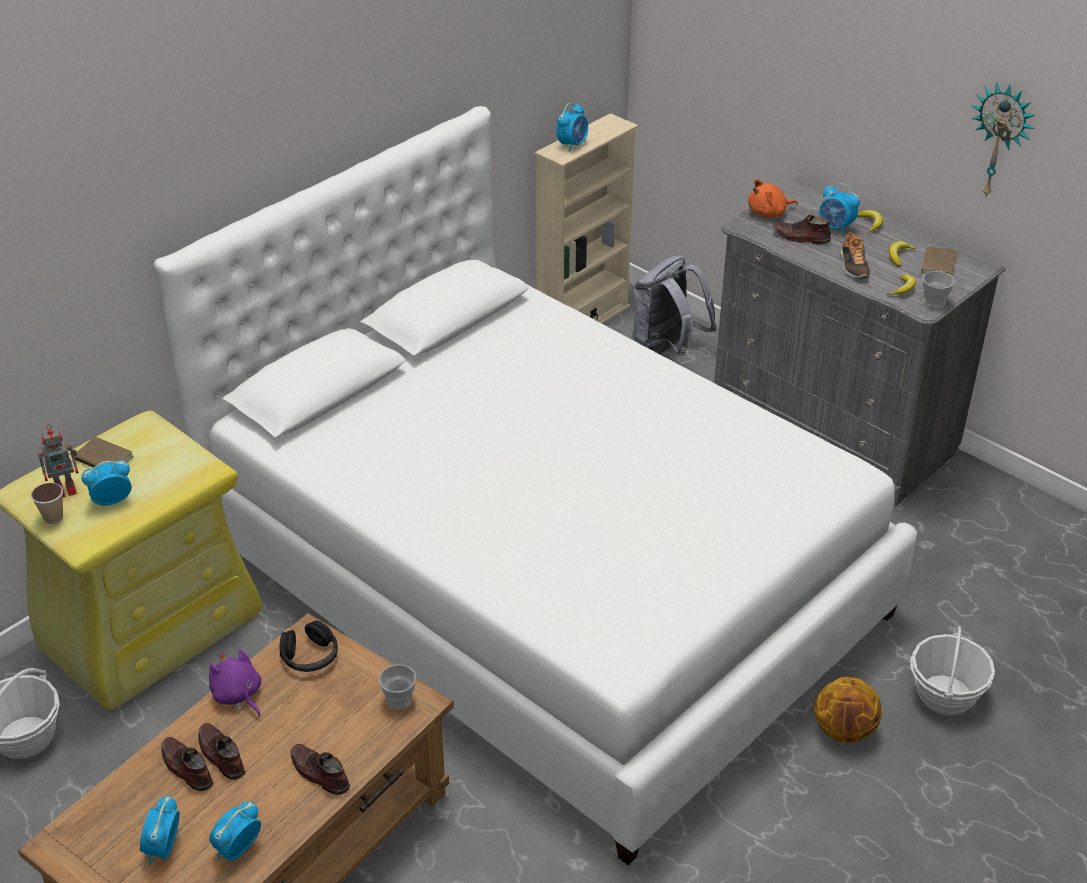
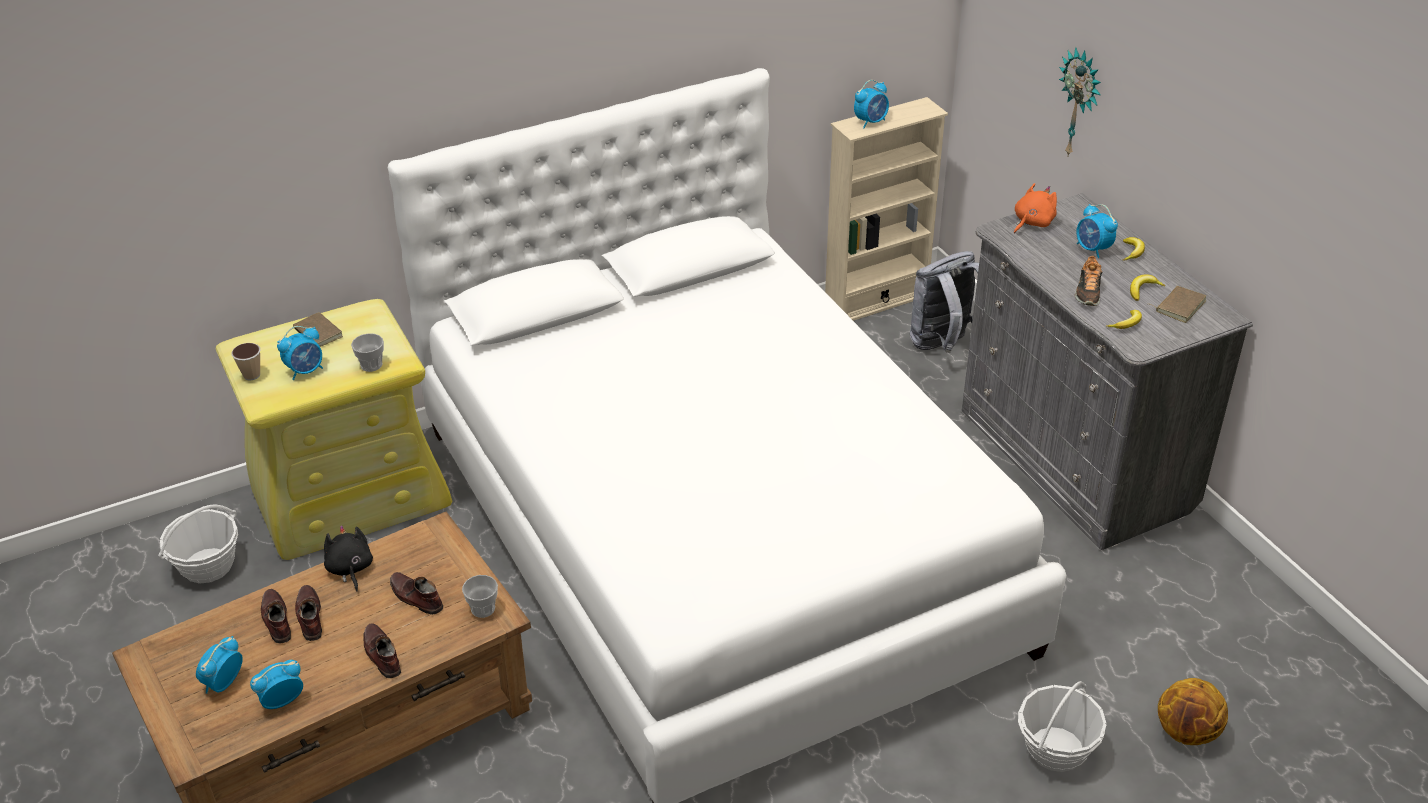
camera: 20 degrees right, 0 degrees up
(66, 489) = (275, 352): toy robot -> none
(111, 500) = (306, 371): alarm clock -> alarm clock turned 150 degrees clockwise
(238, 695) = (350, 569): purple plush toy -> black plush toy
(310, 657) = (427, 550): black headphones -> none
(769, 213) = (1032, 222): orange plush toy -> orange plush toy turned 135 degrees clockwise
(800, 237) = (1050, 252): brown shoe -> brown shoe (416, 597)
(844, 731) = (934, 756): basketball -> basketball (1187, 733)
(934, 302) = (1151, 344): cup -> cup (371, 365)
(1000, 140) = (1258, 186): wall clock -> wall clock (1080, 103)

